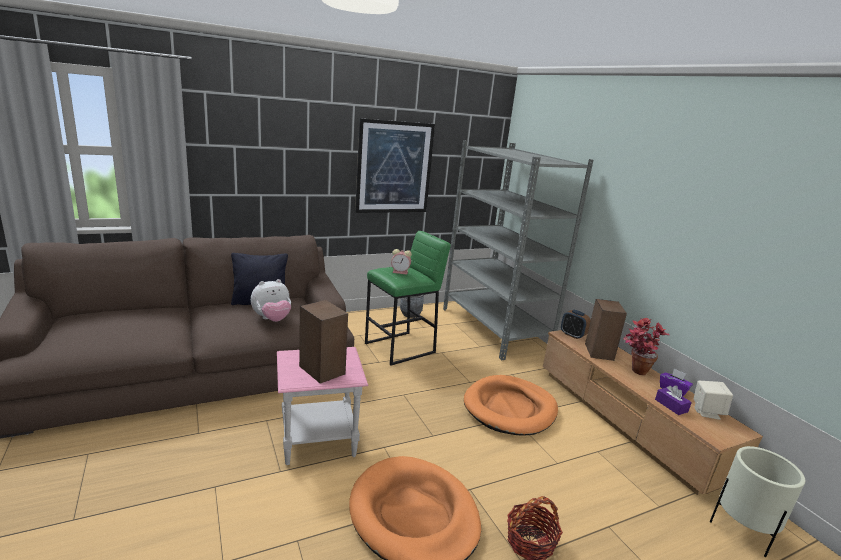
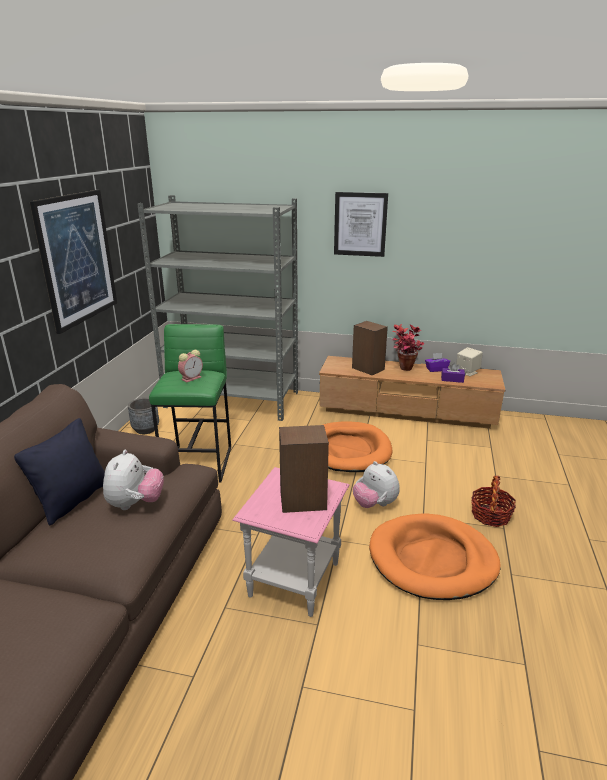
camera: 50 degrees left, 5 degrees up
(452, 451) = (375, 504): none -> plush toy
(572, 335) = (335, 366): alarm clock -> none
(643, 197) = (360, 224): none -> picture
(741, 531) = (525, 432): beige planter -> none

